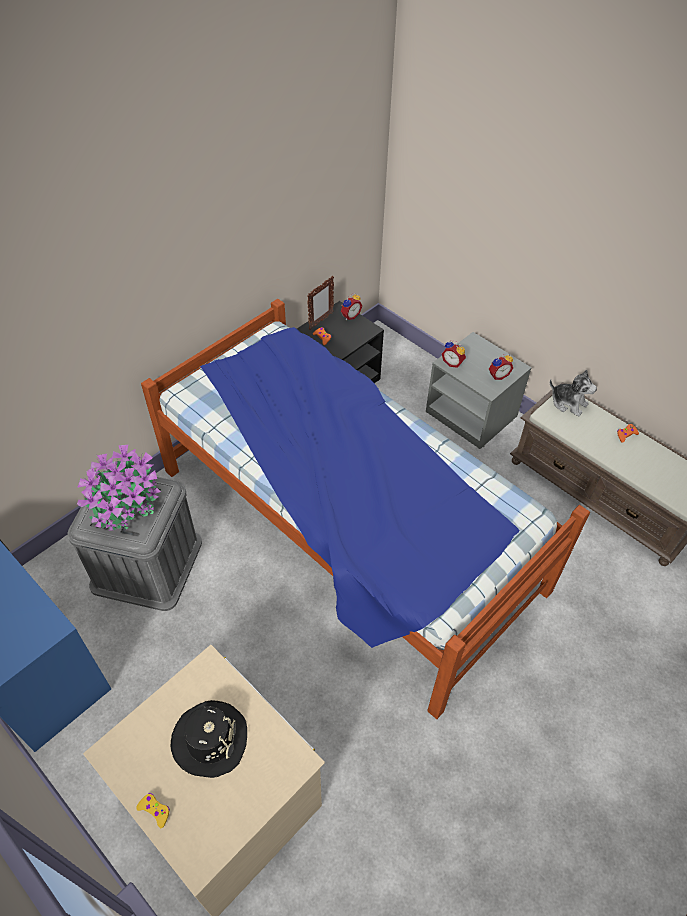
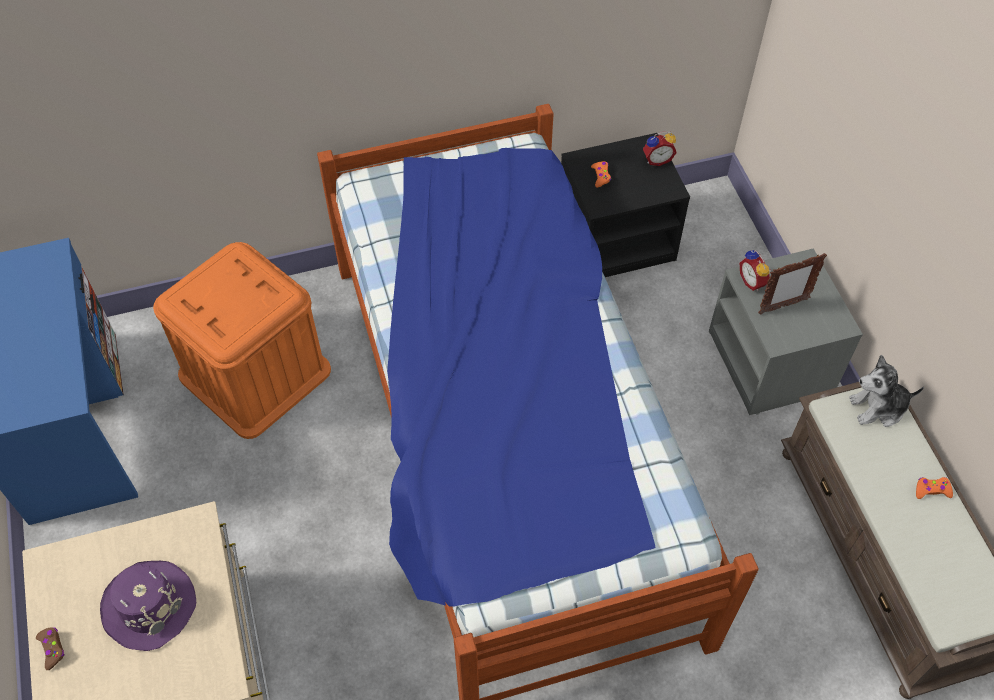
camera: 30 degrees right, 5 degrees up
(125, 504) = (230, 293): potted plant -> none
(147, 563) = (255, 372): grey storage box -> orange storage box
(155, 810) = (52, 648): yellow game controller -> brown game controller
(210, 739) = (149, 605): black hat -> purple hat
(320, 321) = (613, 152): picture frame -> picture frame (782, 306)
(498, 375) = (805, 325): alarm clock -> none
(568, 403) = (878, 408): plush toy -> plush toy turned 105 degrees clockwise

